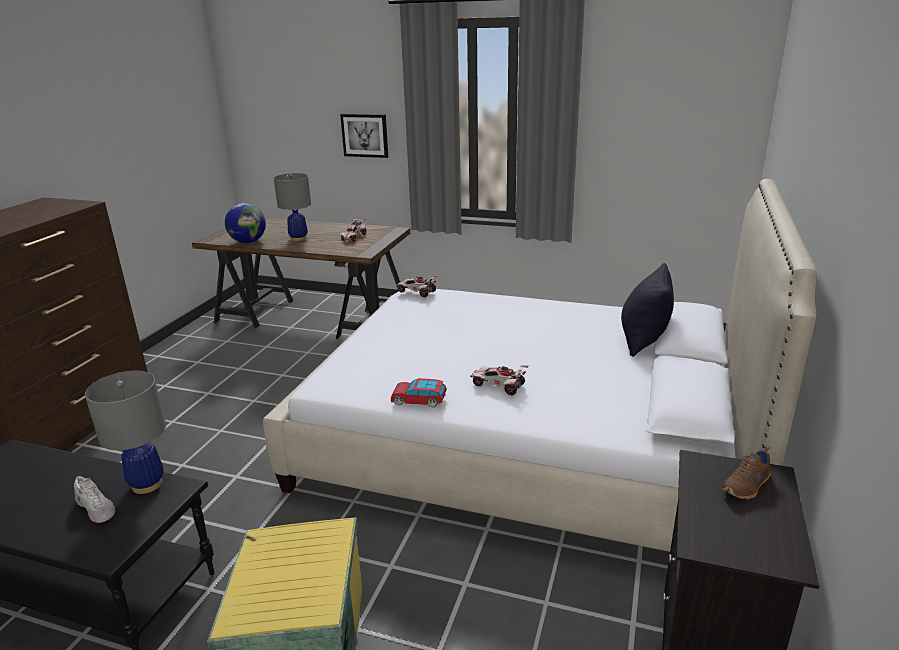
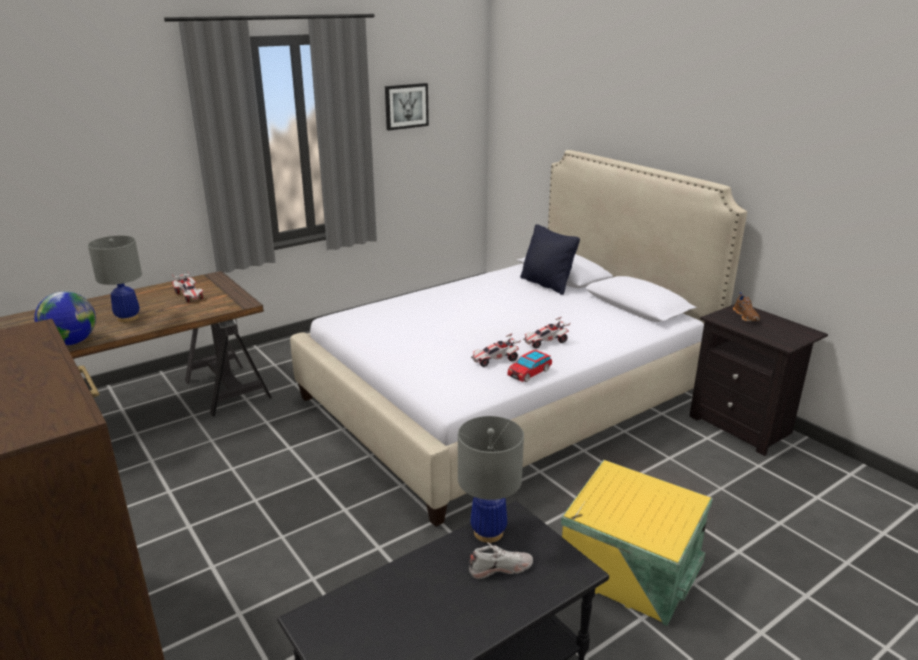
camera: 55 degrees left, 0 degrees up
(365, 135) = (135, 178): picture -> picture (406, 106)
(416, 292) = (345, 317): toy car -> toy car (495, 360)

